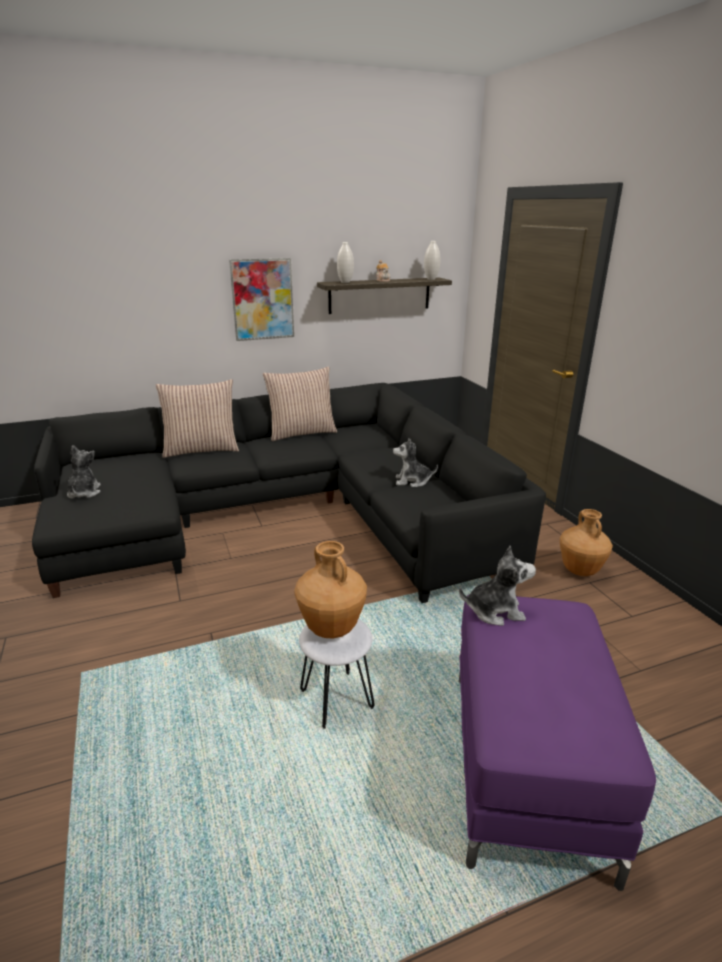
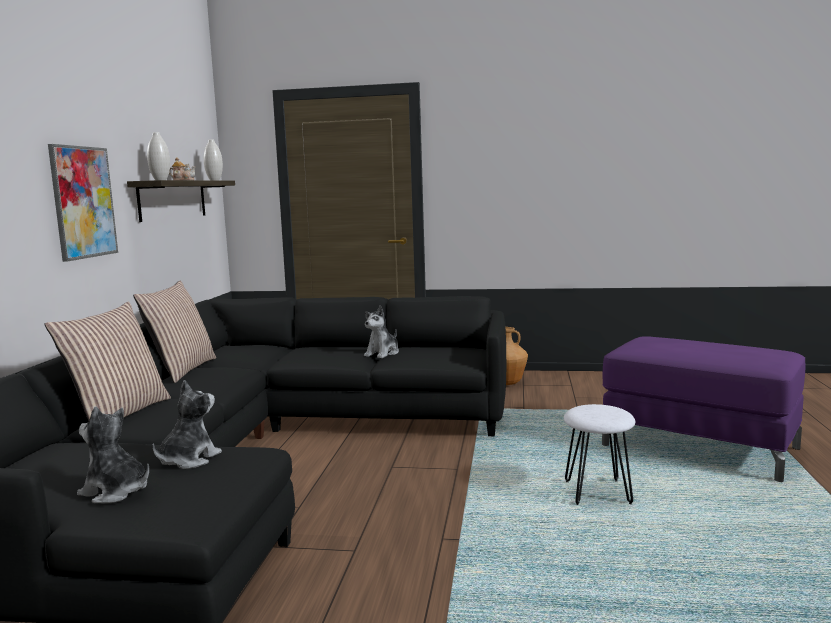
camera: 60 degrees left, 15 degrees down
(332, 629) = (594, 412): brown vase -> none
(495, 611) = (639, 349): plush toy -> plush toy (188, 460)

